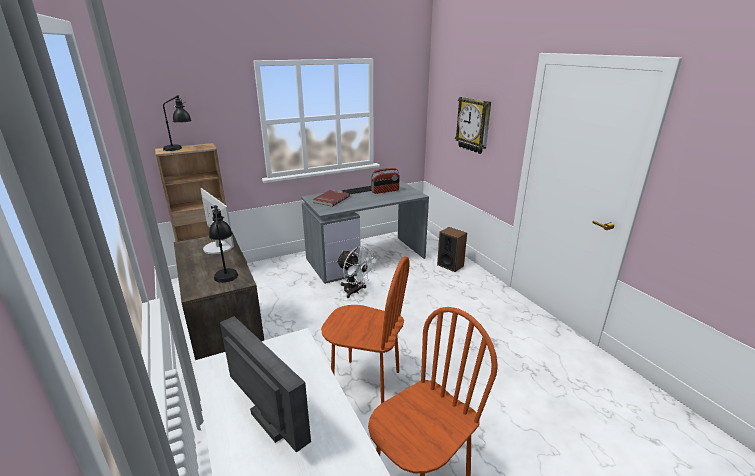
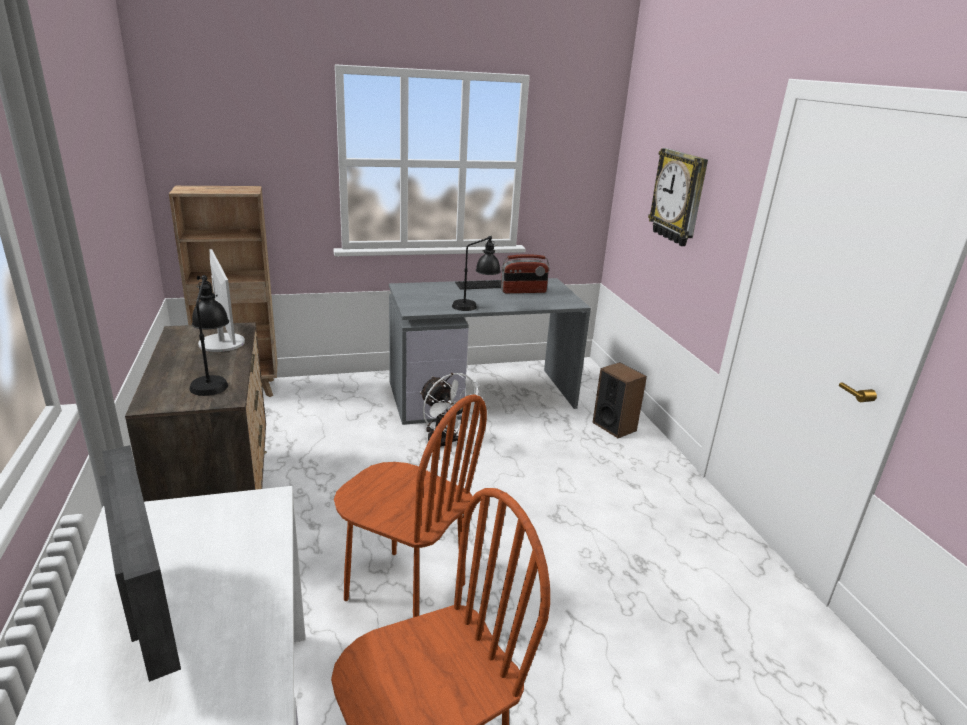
camera: 10 degrees right, 0 degrees up
(180, 148) = (209, 189): black table lamp -> black table lamp (475, 307)
(330, 199) = (431, 293): red book -> none

